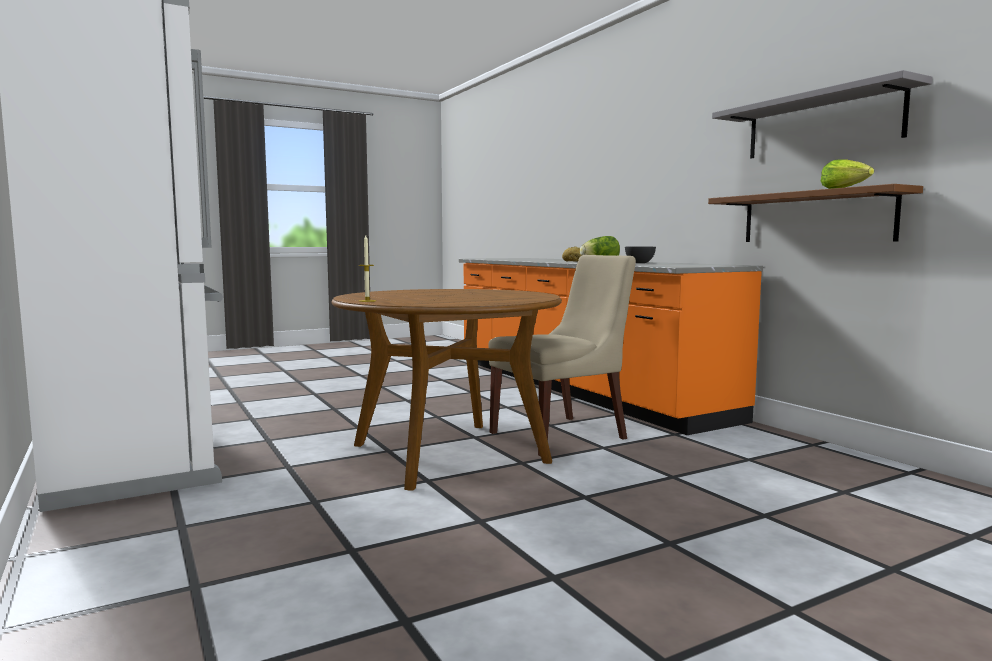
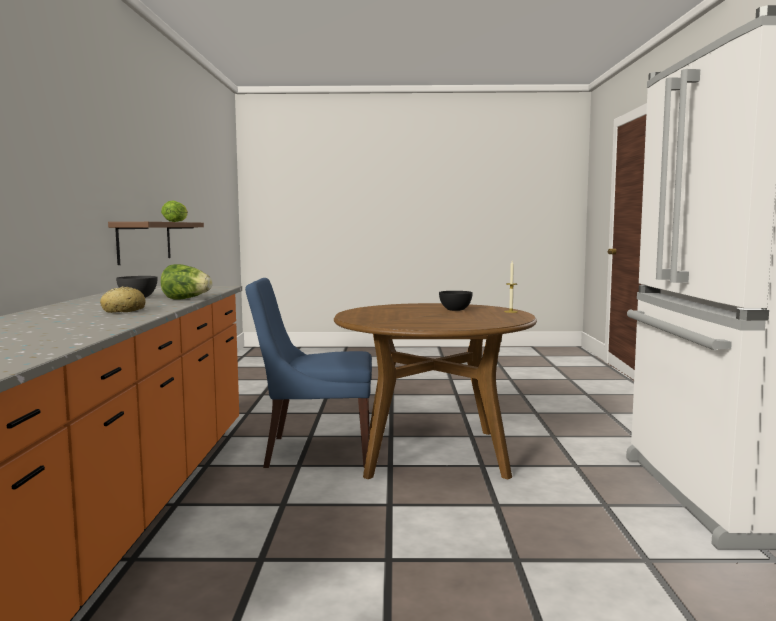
camera: 150 degrees left, 0 degrees up
(438, 299) = (455, 310): none -> black bowl
(561, 435) = (314, 452): beige chair -> blue chair
(822, 124) = (141, 166): grey shelf -> none

